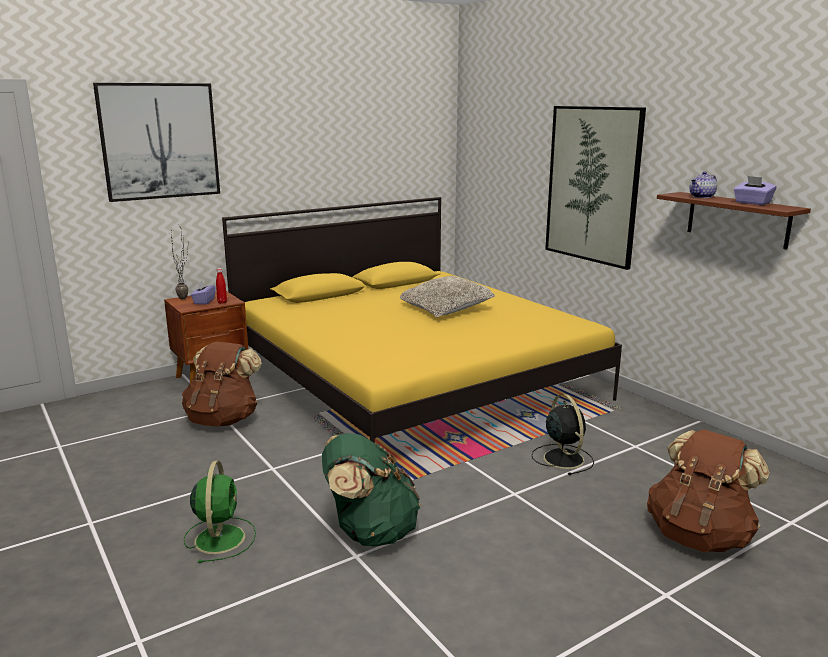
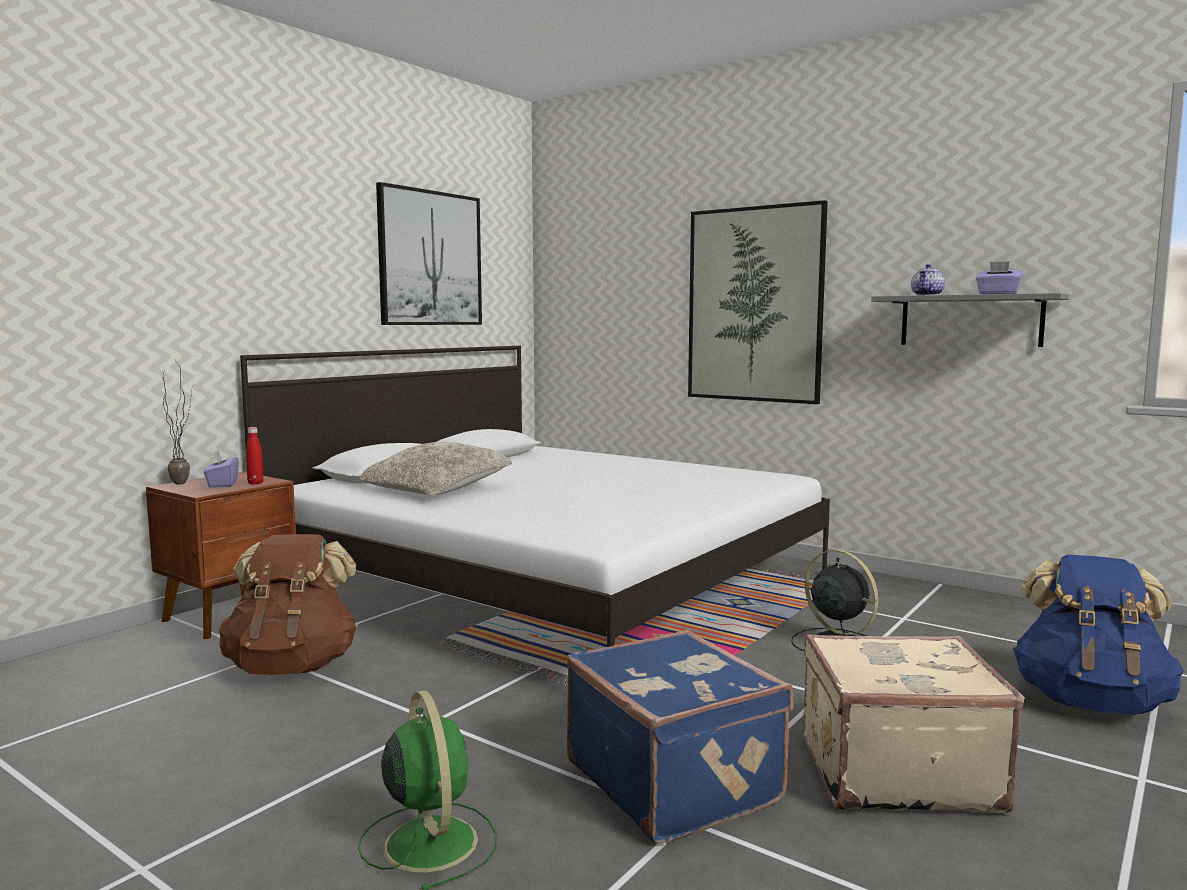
camera: 20 degrees left, 10 degrees down
(159, 141) = (146, 227): picture -> picture (430, 258)
(370, 532) = (675, 781): green backpack -> blue suitcase
(414, 381) = (551, 584): yellow bed -> white bed
(445, 308) = (588, 474): beige pillow -> beige pillow (435, 489)
(505, 554) = (895, 771): none -> beige suitcase
(699, 536) = (1090, 702): brown backpack -> blue backpack
(737, 219) = (970, 320): brown shelf -> grey shelf

